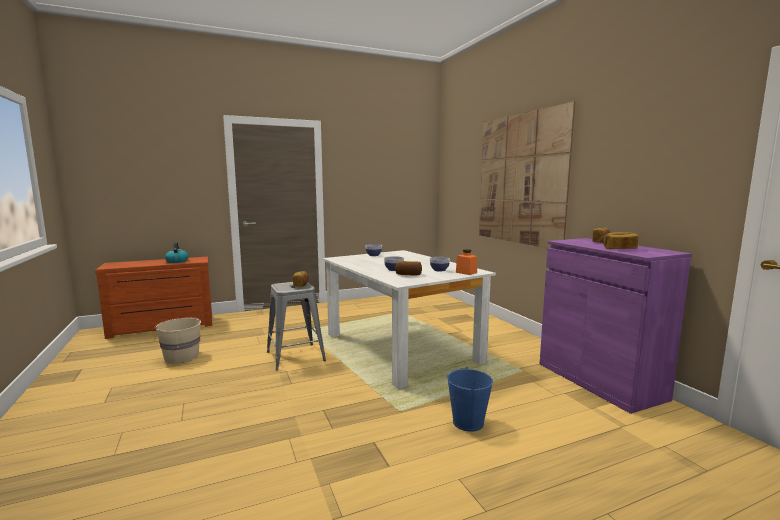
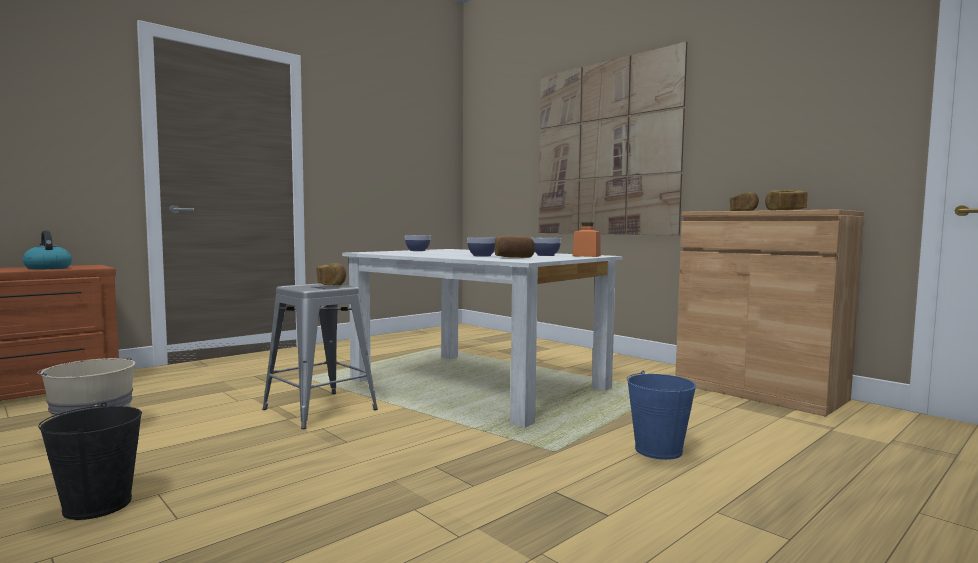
camera: 20 degrees left, 5 degrees down
(156, 405) = (98, 505): none -> black bucket
(599, 380) = (758, 391): purple cabinet -> brown cabinet

